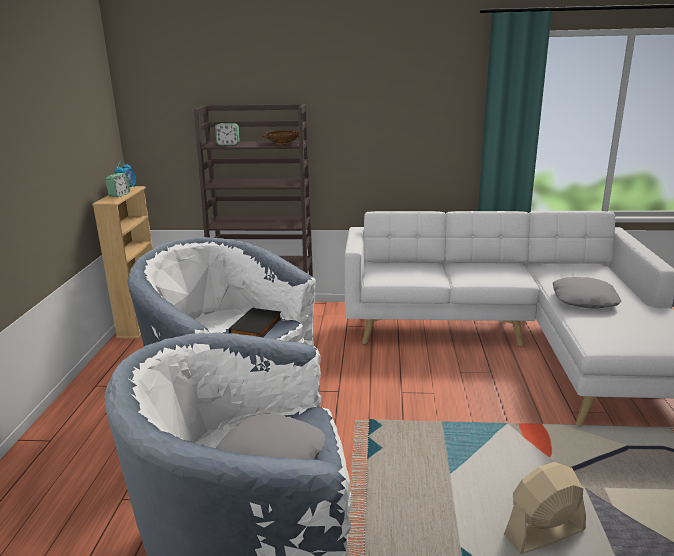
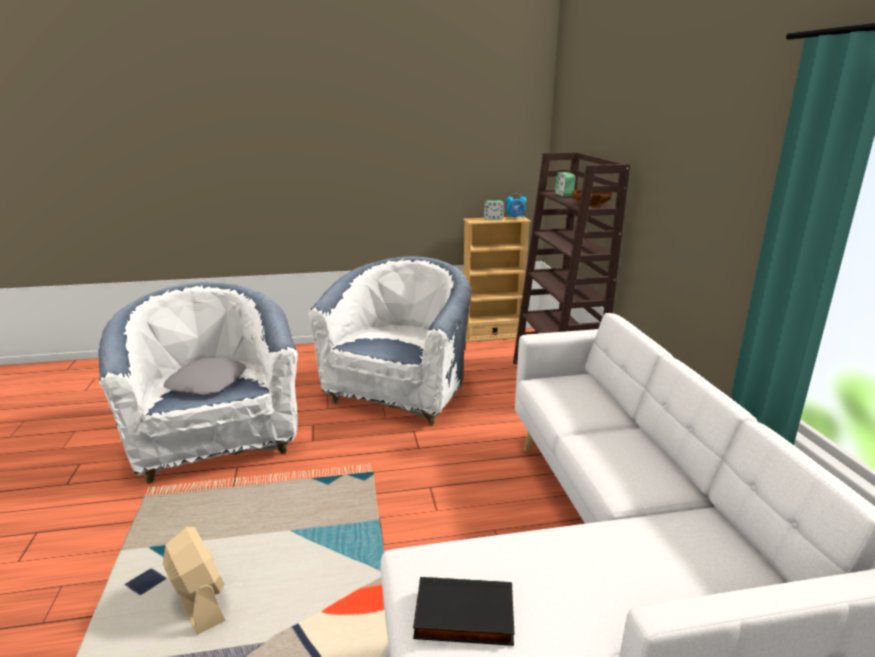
camera: 75 degrees right, 0 degrees up
(257, 327) = (398, 347): black book -> black book (463, 617)
(583, 299) = (575, 556): grey pillow -> none

